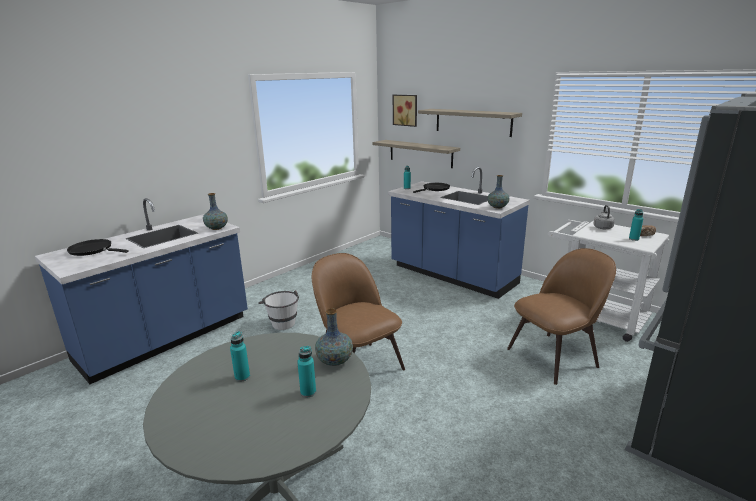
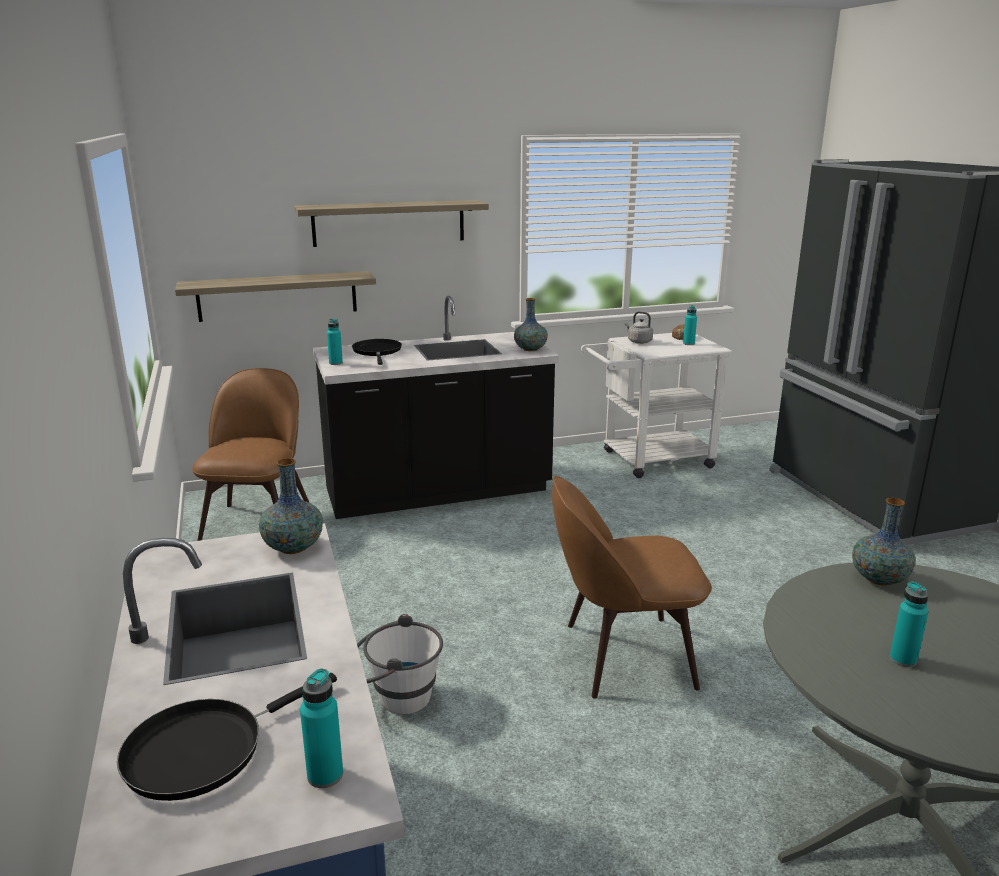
camera: 60 degrees left, 0 degrees up
(308, 392) = (958, 614): turquoise bottle -> turquoise bottle (325, 775)
(405, 110) = (228, 213): picture -> none
(452, 275) = (438, 492): blue counter -> black counter
(554, 356) = (710, 513): brown chair -> brown chair (259, 521)

